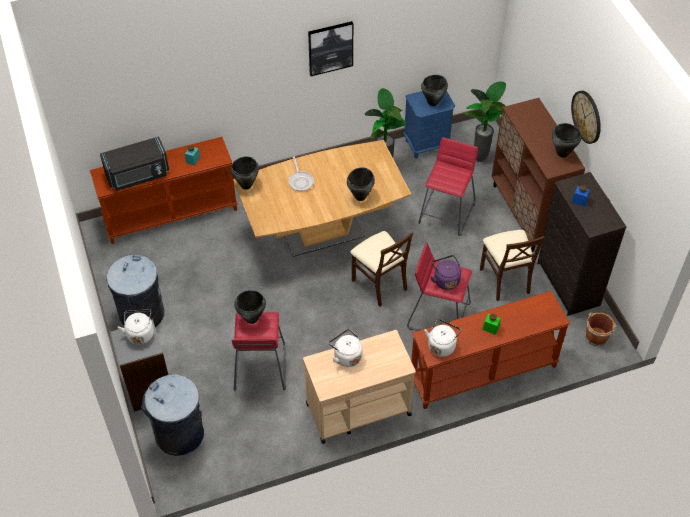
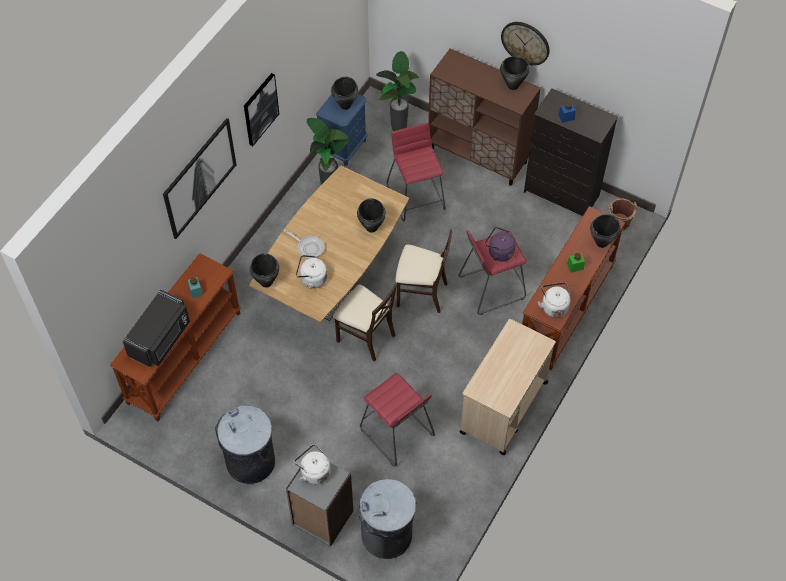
camera: 40 degrees left, 5 degrees up
(237, 67) = (200, 178): none -> picture
(252, 319) = (383, 393): black cooking pot -> black cooking pot (602, 243)
(346, 356) = (493, 367): white kettle -> white kettle (312, 279)
(505, 279) = (513, 222): beige chair -> beige chair (365, 337)

